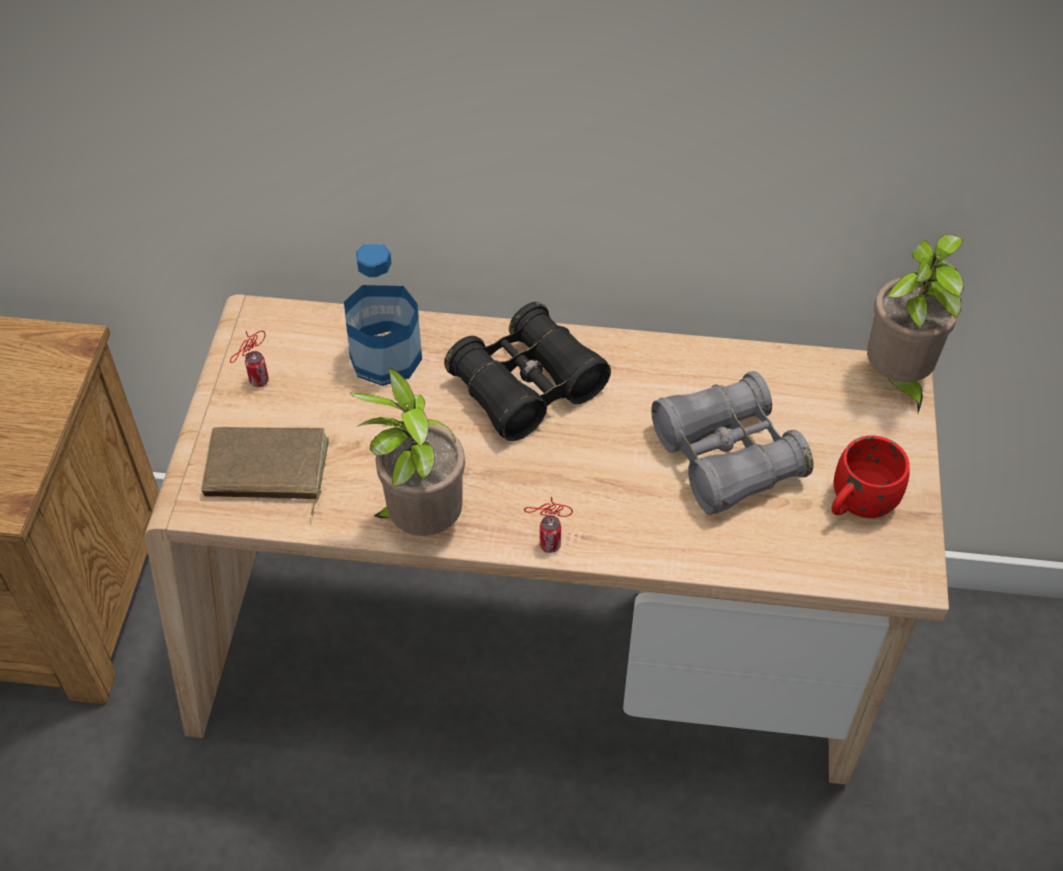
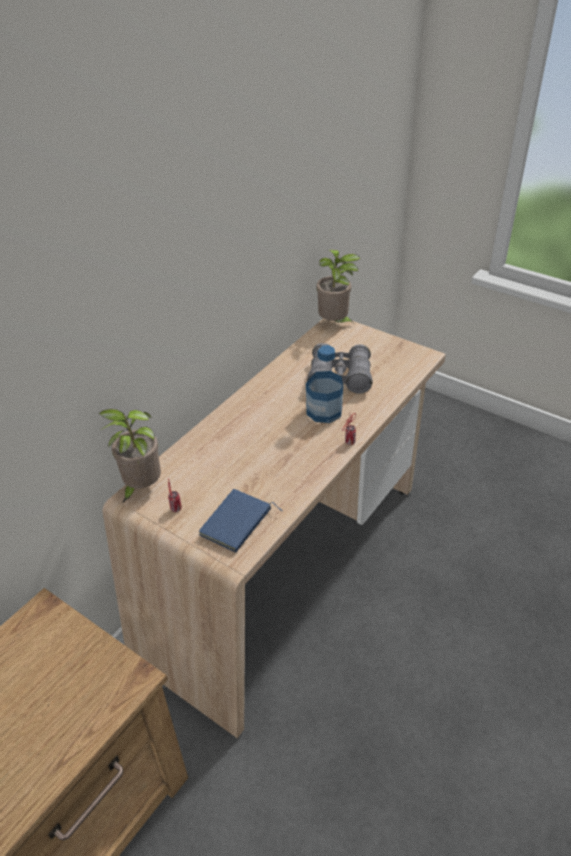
camera: 60 degrees left, 10 degrees down
(266, 471) = (237, 524): brown book -> blue book
(385, 358) = (201, 458): bottle -> bottle (324, 411)
(421, 522) = (309, 478): potted plant -> potted plant (141, 488)
(527, 387) = (258, 419): black binoculars -> none
(857, 504) = (386, 355): red mug -> none

